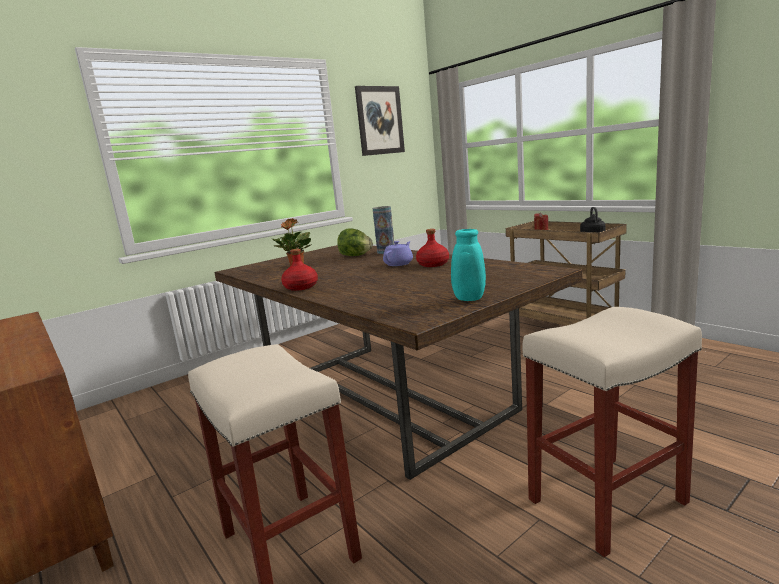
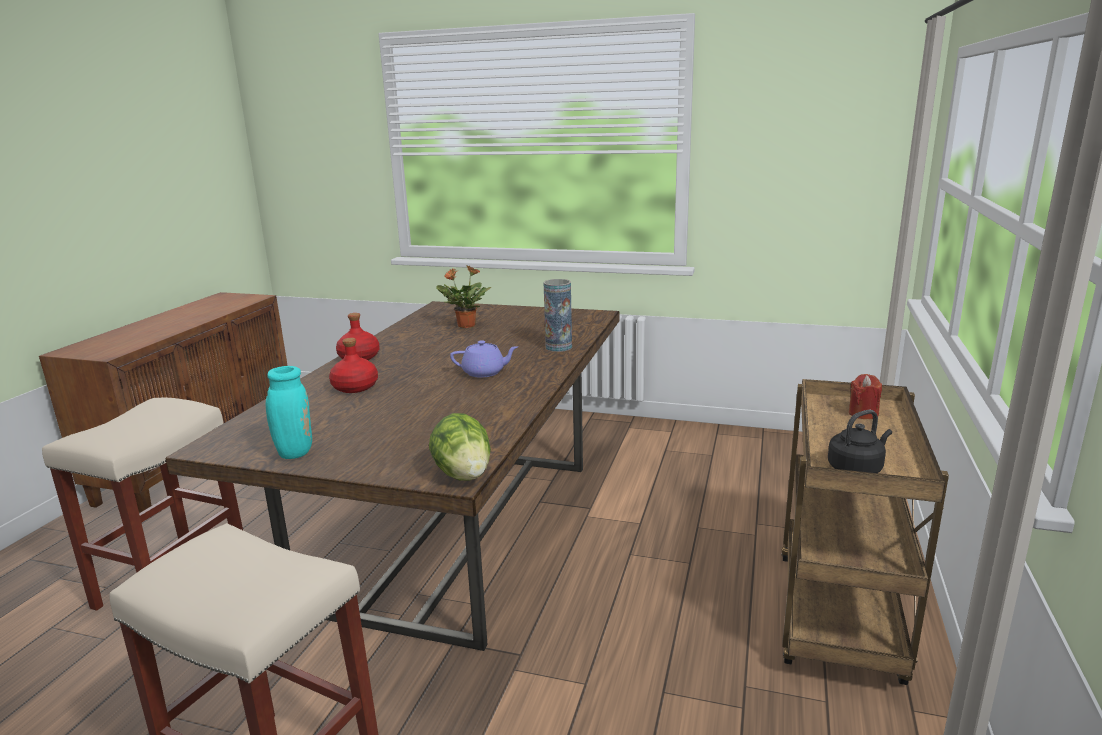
camera: 55 degrees right, 5 degrees up
(355, 256) = (529, 337): lettuce -> lettuce (463, 474)
(380, 120) = (792, 114): picture -> none
(433, 264) = (484, 392): red bottle -> red bottle (355, 387)

